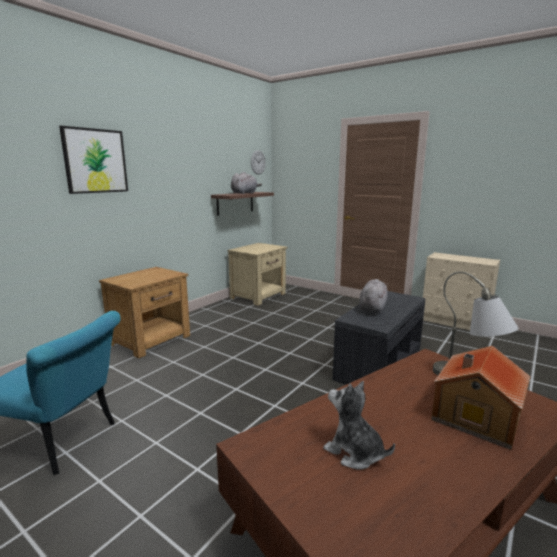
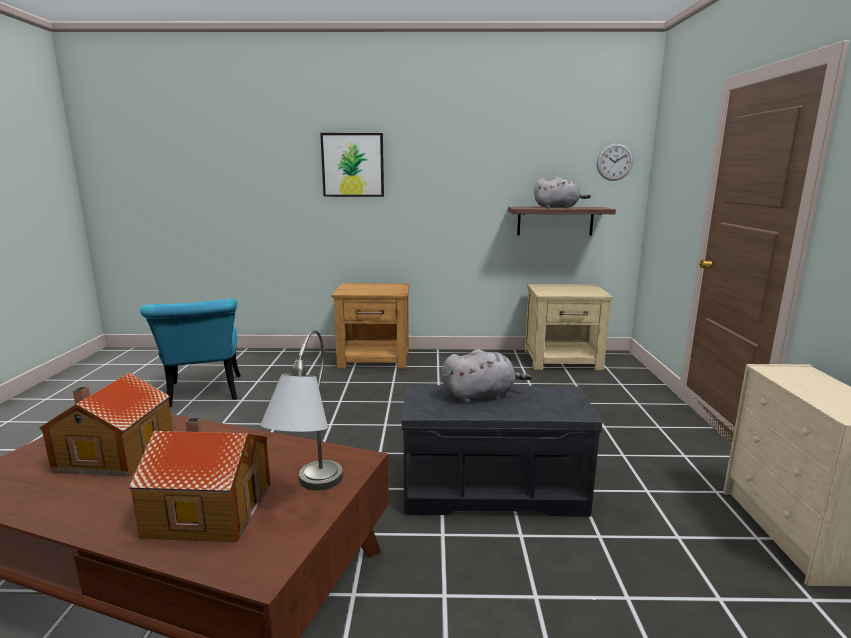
camera: 55 degrees right, 0 degrees up
(354, 452) = (113, 454): plush toy -> toy house

